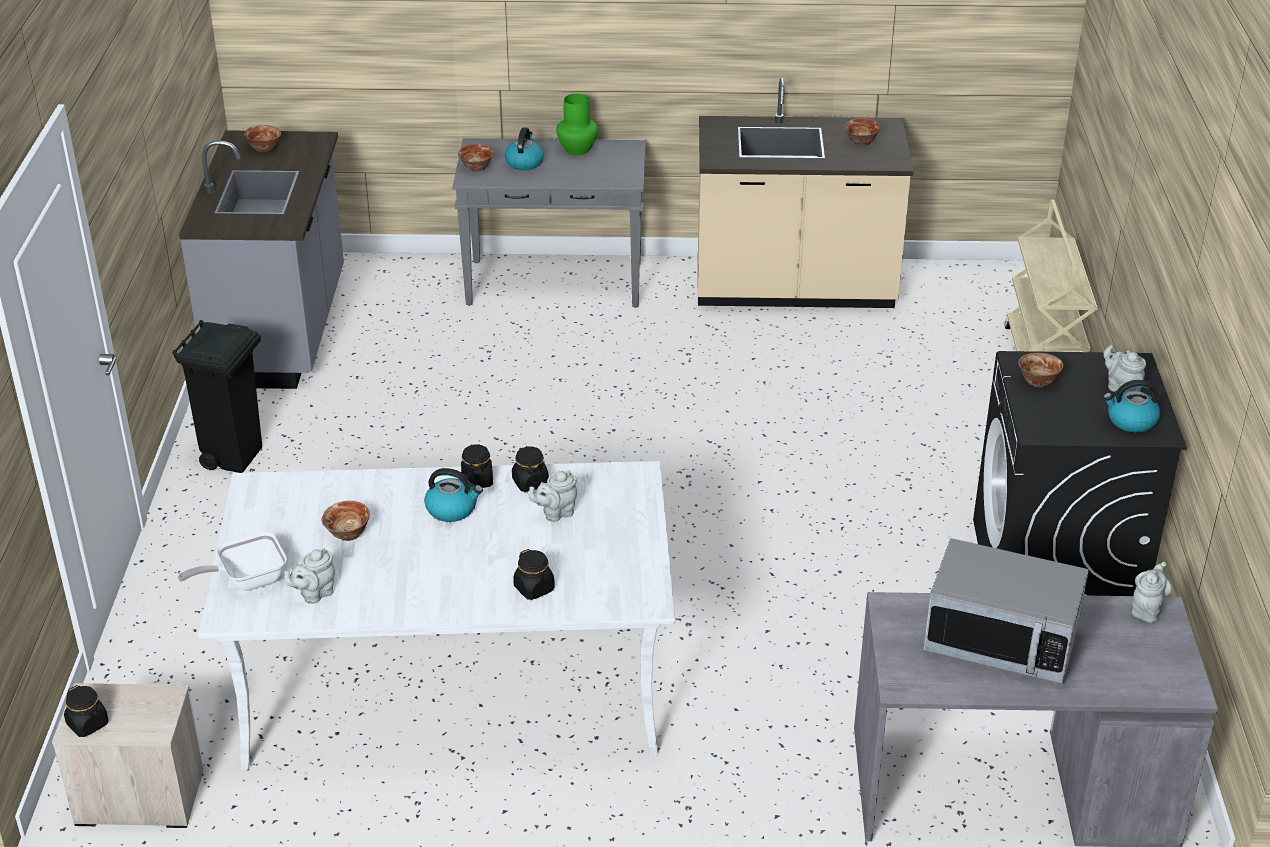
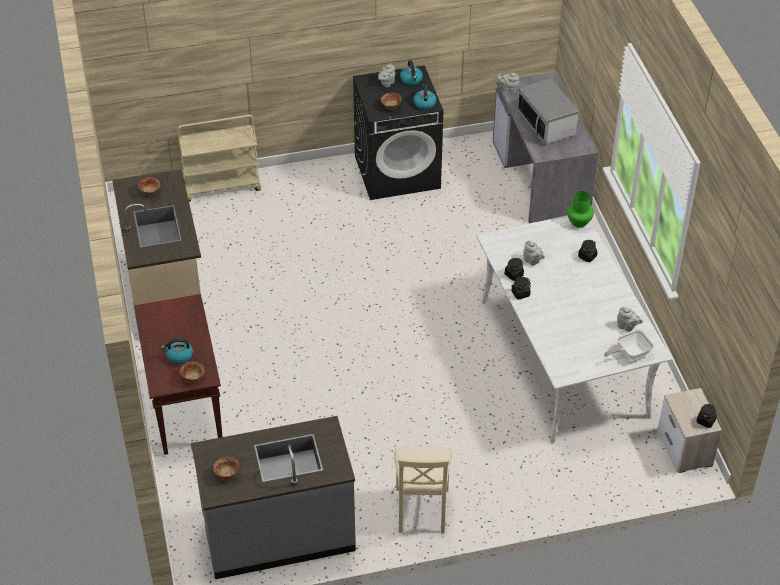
camera: 105 degrees left, 10 degrees up
(234, 456) = (421, 509): black trash can -> beige chair
(247, 580) = (630, 353): frying pan -> frying pan turned 105 degrees clockwise
(348, 534) = (581, 328): bowl -> none
(452, 509) = (546, 296): kettle -> kettle (424, 103)
(556, 283) = (184, 405): grey console table -> brown console table
(576, 149) = (155, 335): green vase -> green vase (579, 222)
(1001, 641) = (547, 125): microwave -> microwave turned 150 degrees clockwise

